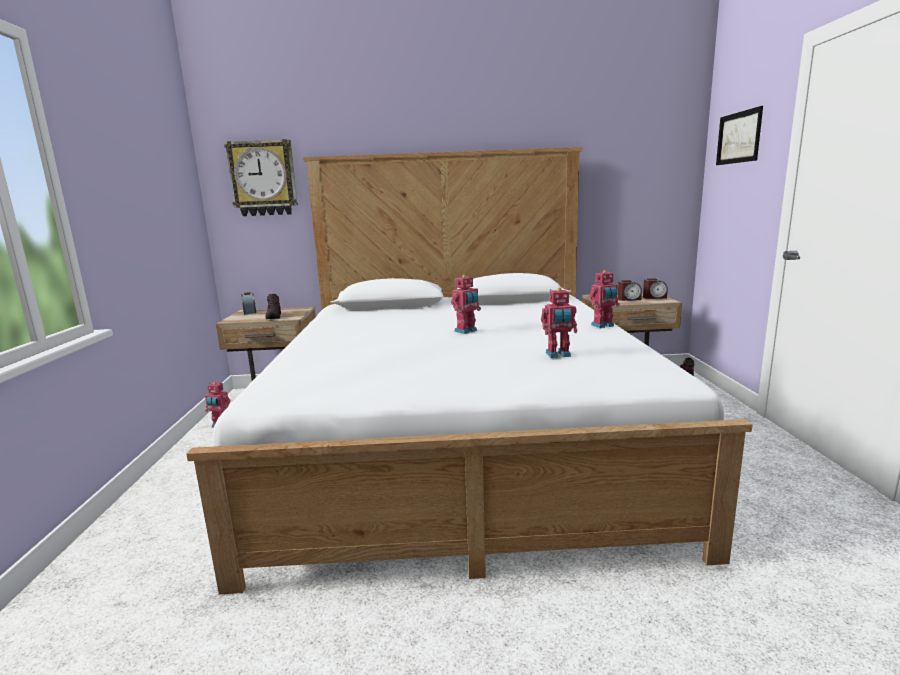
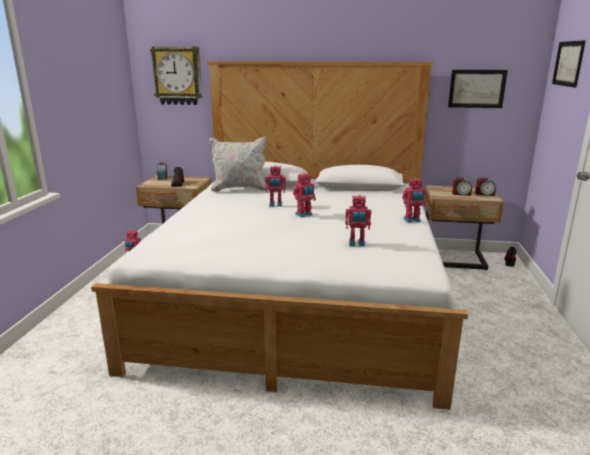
camera: 10 degrees right, 5 degrees up
(362, 313) = (239, 189): none -> white pillow
(421, 324) = (275, 205): none -> toy robot
(630, 177) = (477, 88): none -> picture

